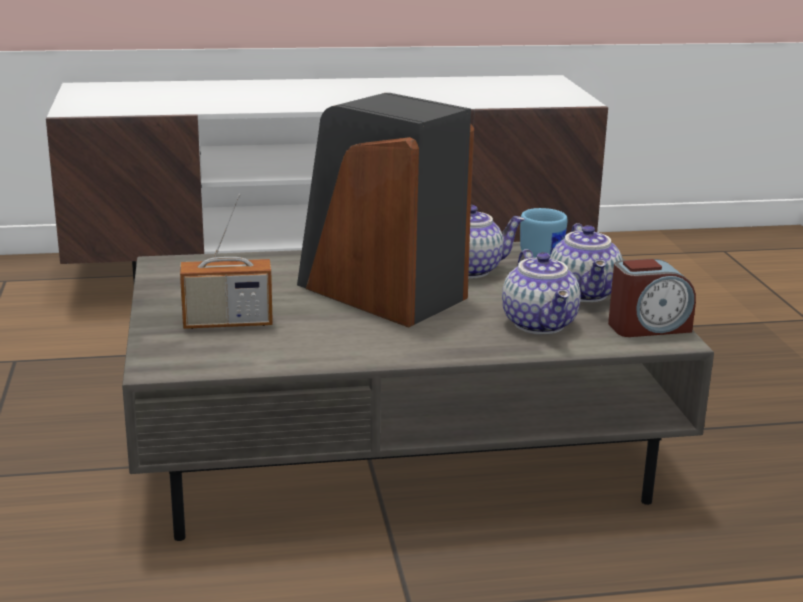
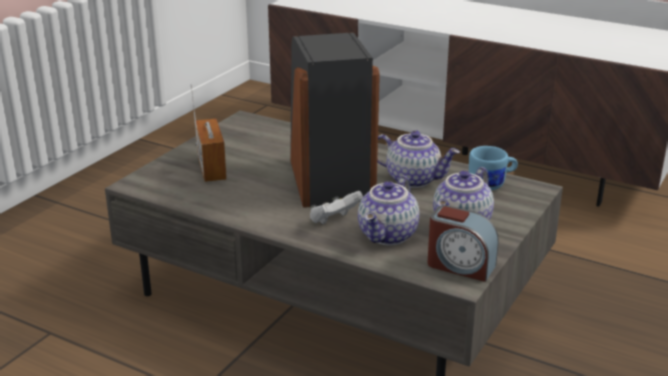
camera: 40 degrees right, 5 degrees up
(228, 323) = (212, 169): radio -> radio turned 135 degrees counterclockwise
(463, 329) = (334, 220): none -> white game controller

